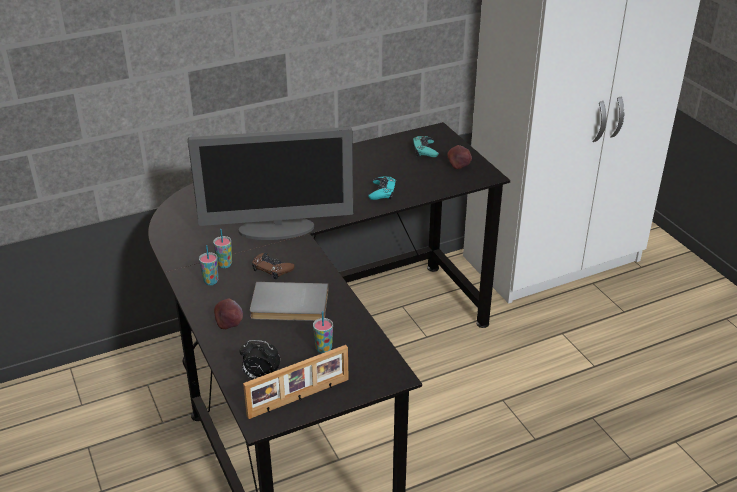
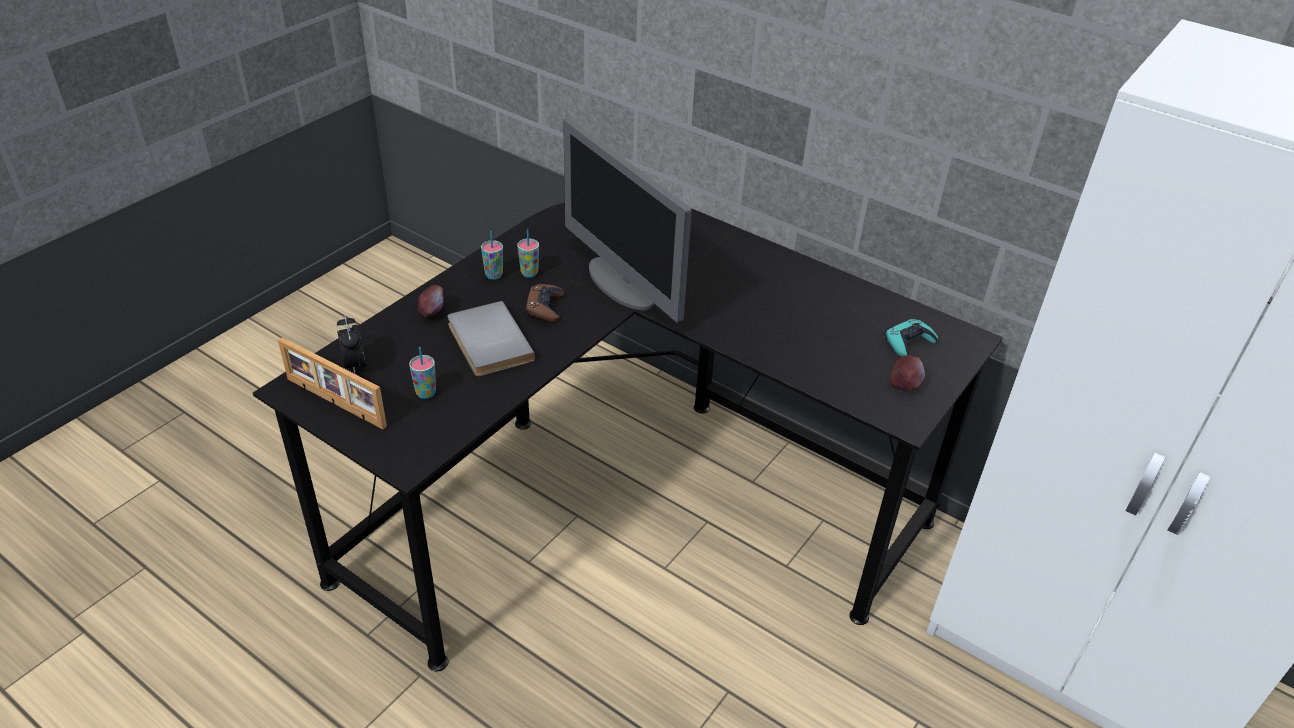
camera: 60 degrees right, 5 degrees up
(382, 192) = (771, 337): turquoise game controller -> none

